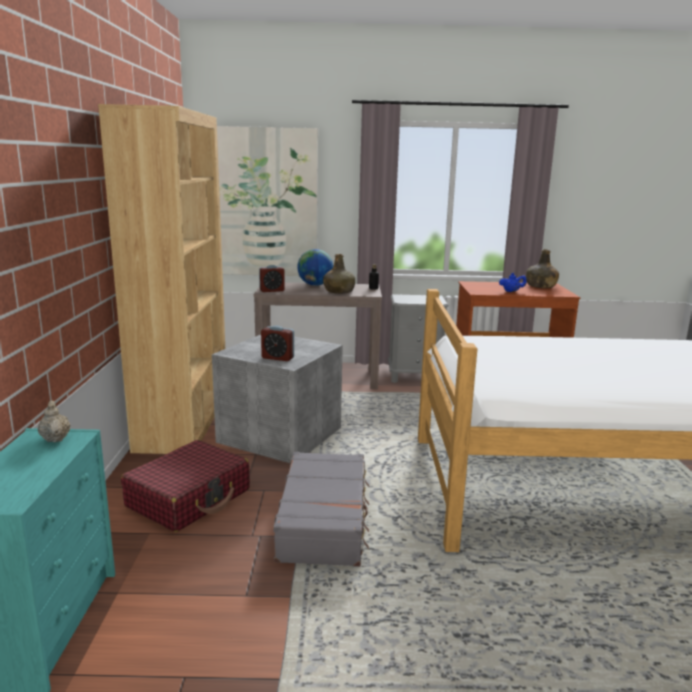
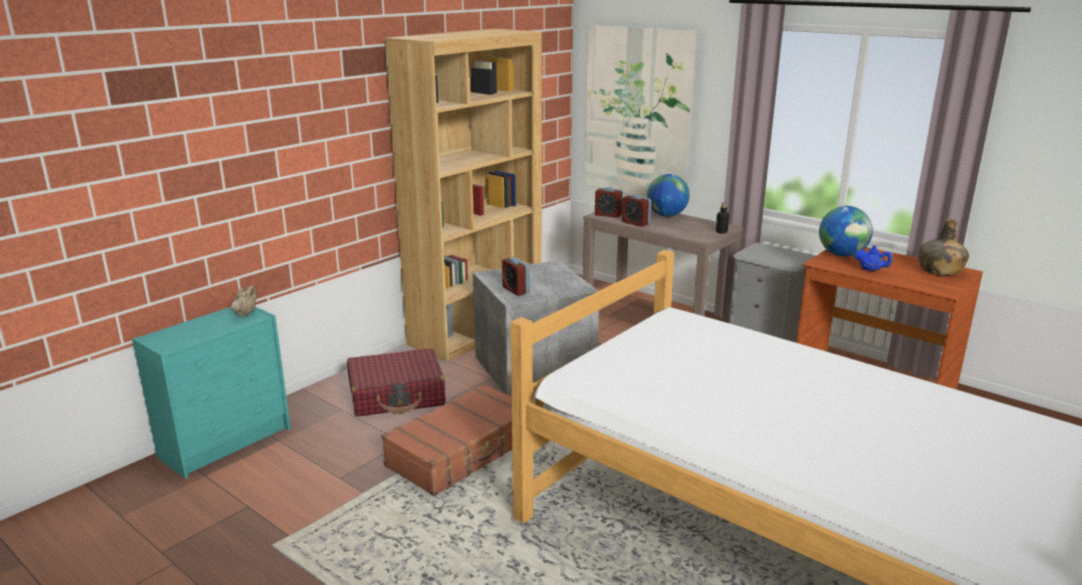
camera: 40 degrees right, 5 degrees up
(304, 292) = (635, 223): none -> alarm clock
(324, 520) = (463, 452): grey suitcase -> brown suitcase
(339, 292) = (673, 229): green bottle -> none
(478, 287) = (842, 255): none -> globe

